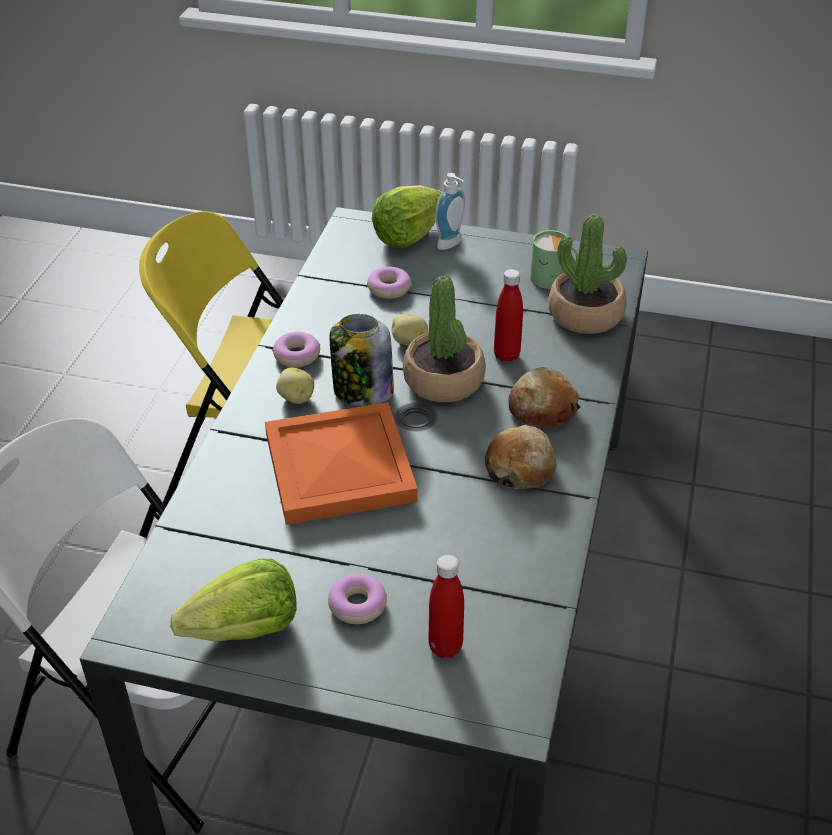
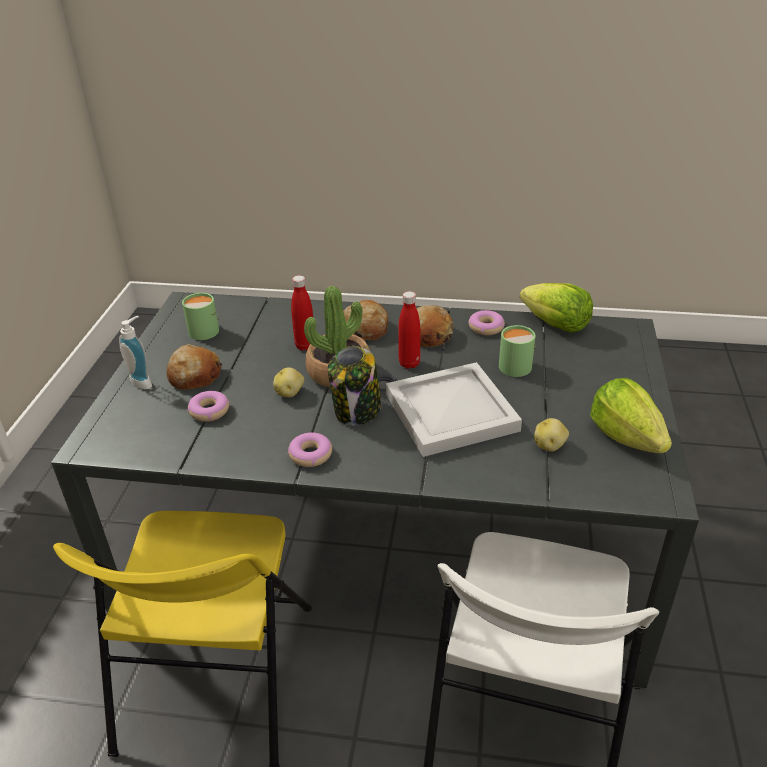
camera: 95 degrees left, 5 degrees down
(296, 398) = (371, 447): potato -> potato (549, 445)
(342, 468) = (452, 411): orange tray -> white tray
(357, 604) = (579, 390): donut -> donut (486, 327)
(407, 235) = (122, 408): lettuce -> lettuce (555, 325)
(433, 545) = (514, 364): none -> green mug
(445, 647) = (595, 354): red bottle -> red bottle (409, 363)
(456, 275) = (194, 376): none -> bread
(585, 314) = (254, 314): potted plant -> none

